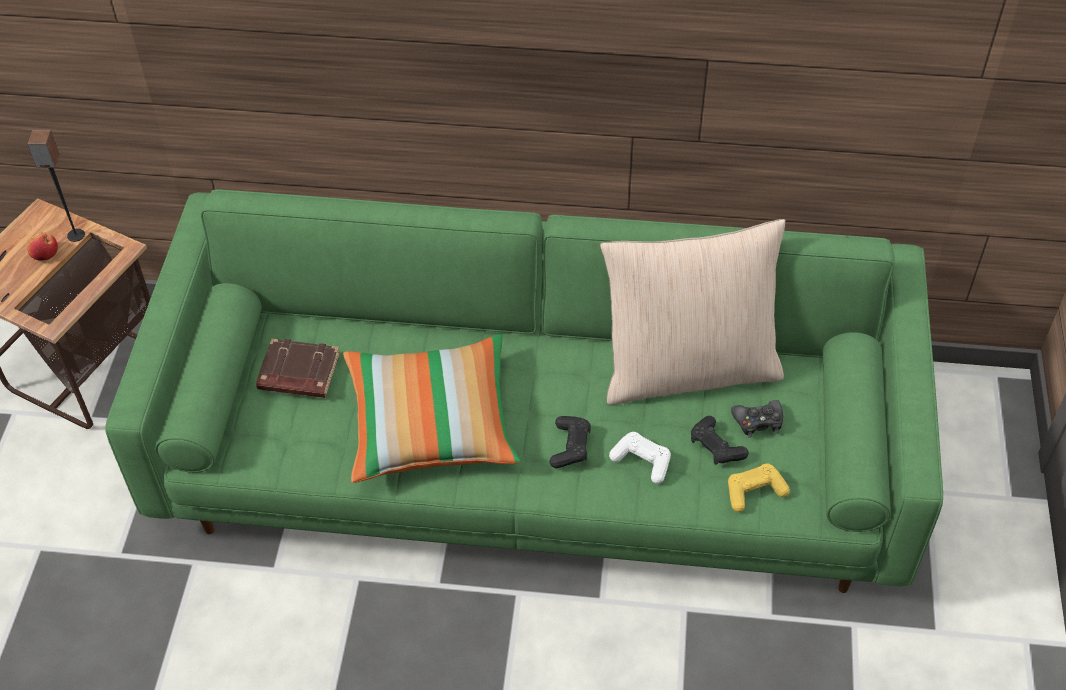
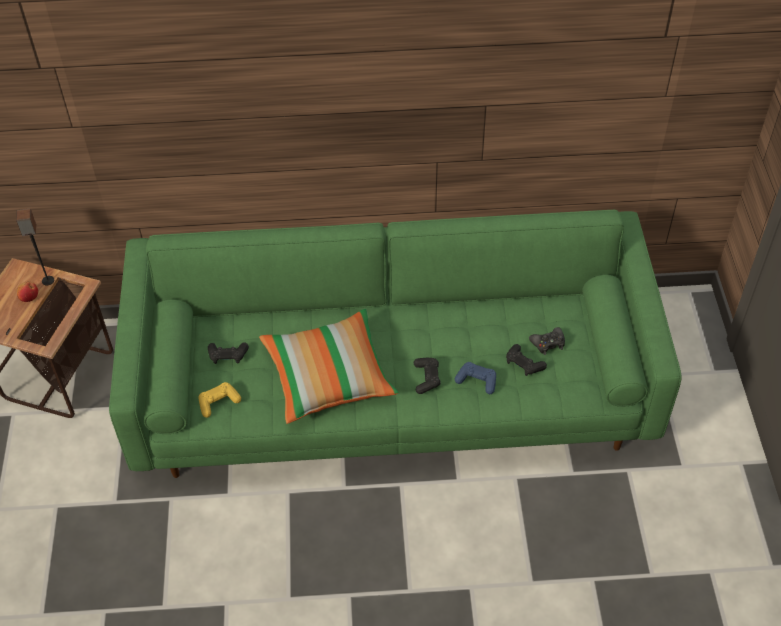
camera: 10 degrees left, 0 degrees up
(298, 374) = (228, 356): brown book -> black game controller
(642, 461) = (477, 381): white game controller -> blue game controller
(688, 369) = (494, 315): beige pillow -> none
(754, 492) = (555, 390): yellow game controller -> yellow game controller (218, 402)

